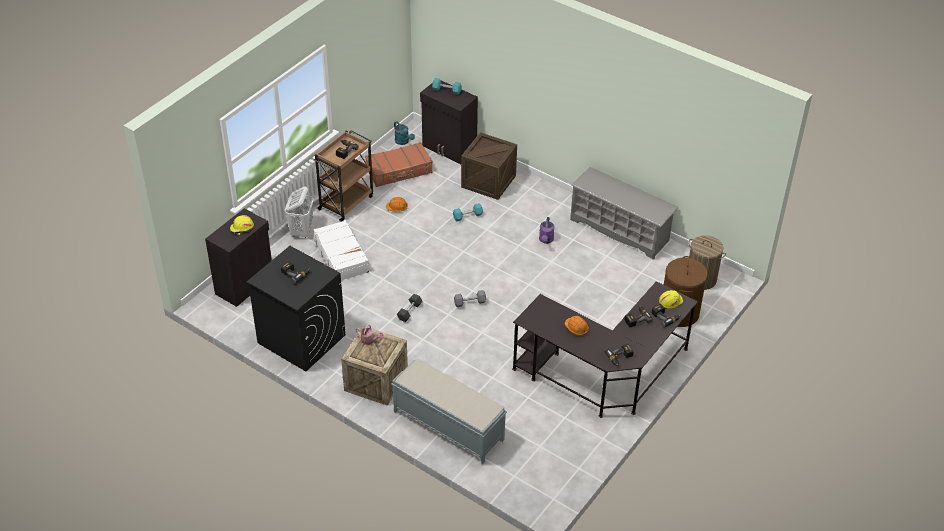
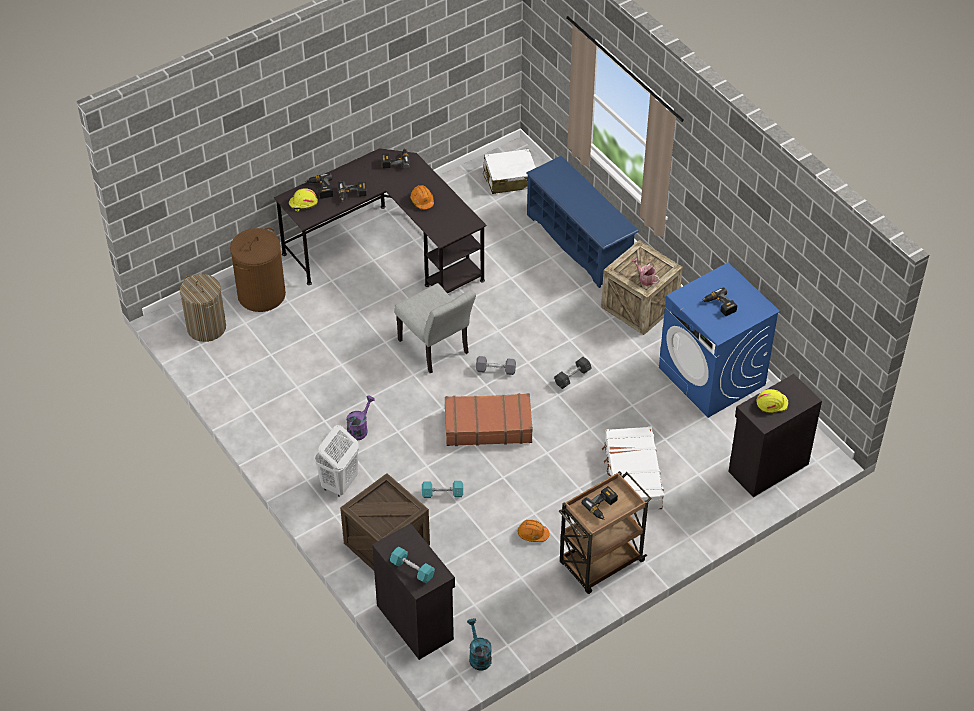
camera: 160 degrees left, 5 degrees up
(301, 338) = (712, 376): black washing machine -> blue washing machine
(302, 231) = (675, 530): white laundry basket -> white laundry basket (339, 484)
(399, 170) = (506, 600): brown suitcase -> brown suitcase (488, 426)
(447, 425) = (579, 242): grey bench -> blue shoe rack
(521, 306) = (436, 350): none -> grey chair
(537, 473) = (510, 178): none -> white suitcase
(620, 230) = (257, 418): grey shoe rack -> none

